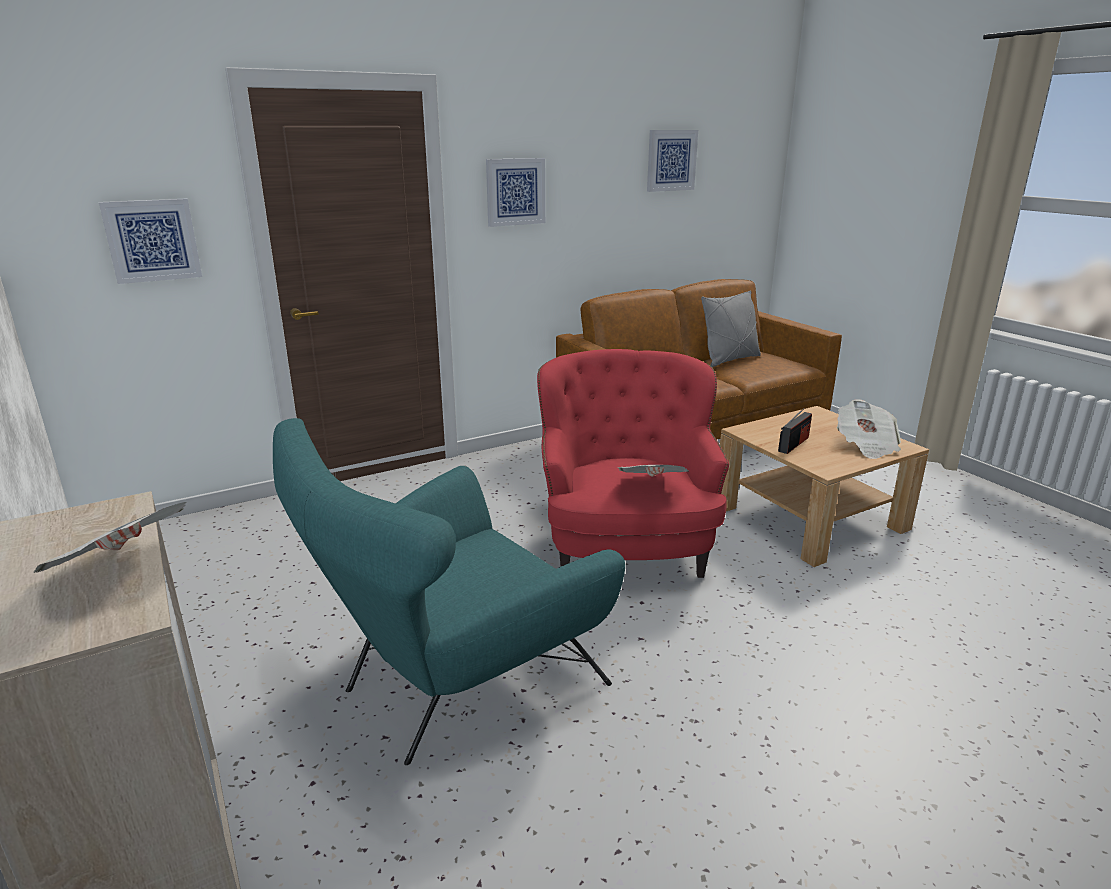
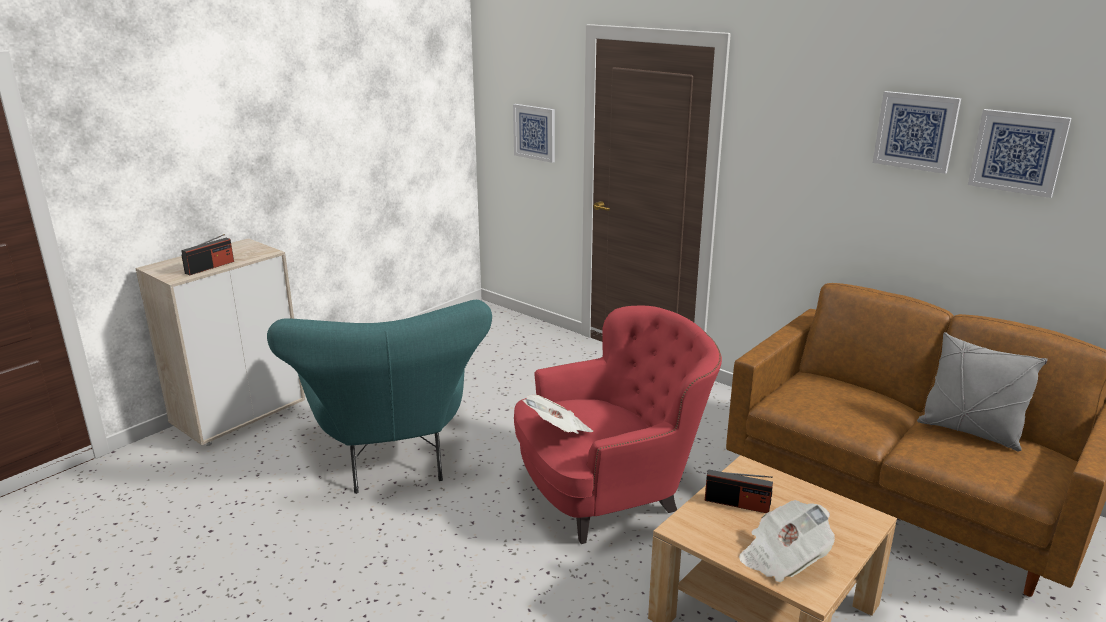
camera: 70 degrees right, 0 degrees up
(121, 571) = (210, 267): newspaper -> radio
(451, 683) = (392, 454): turquoise armchair -> turquoise armchair turned 135 degrees counterclockwise
(515, 192) = (791, 150): picture -> picture (916, 131)

